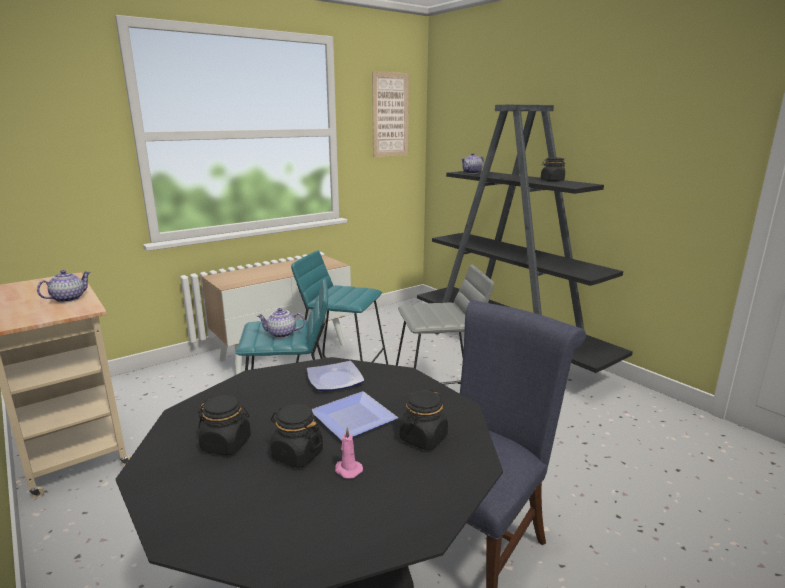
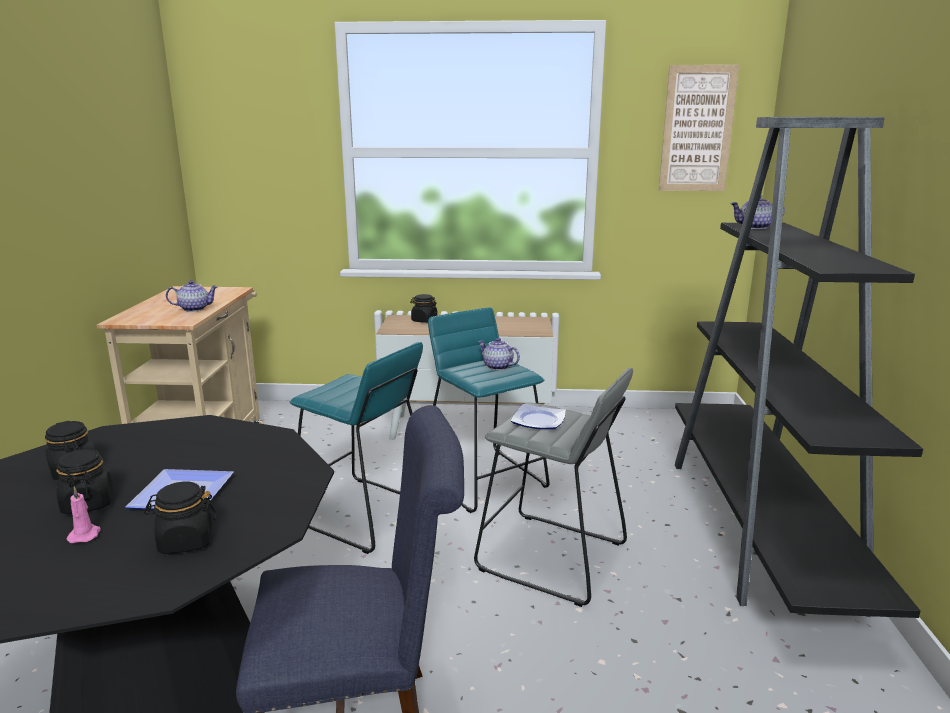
camera: 40 degrees right, 0 degrees up
(281, 334) = (347, 395): teapot -> teapot (497, 367)
(335, 379) = (248, 451): plate -> plate (539, 420)
(552, 180) = (837, 254): black jar -> black jar (424, 320)

